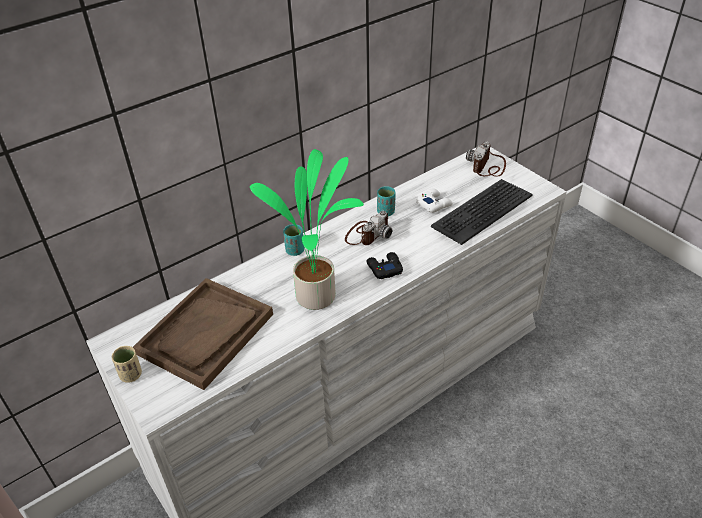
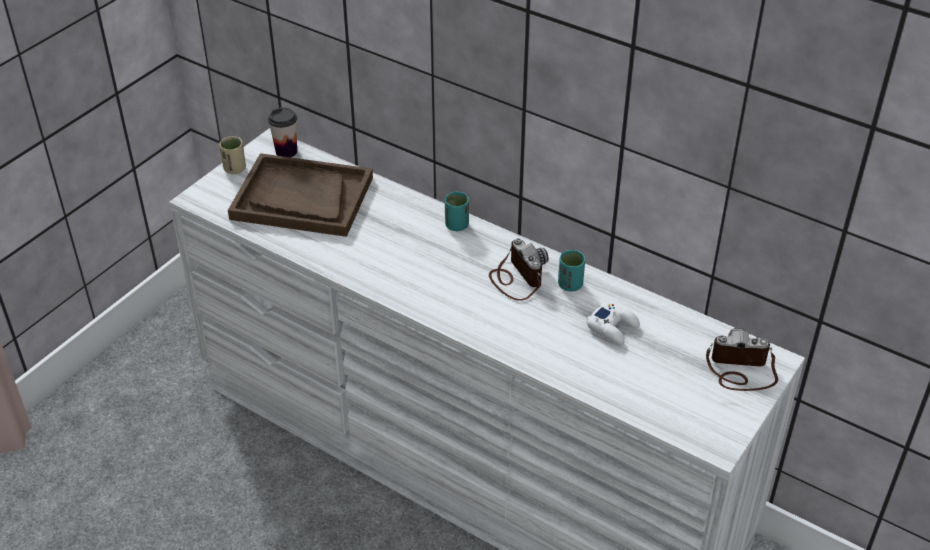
camera: 70 degrees right, 0 degrees up
(132, 334) = (286, 151): none -> cup
(318, 296) = (388, 263): potted plant -> none
(367, 234) = (517, 278): camera -> camera turned 135 degrees counterclockwise
(384, 268) = (458, 306): black game controller -> none
(481, 211) = (623, 379): keyboard -> none

